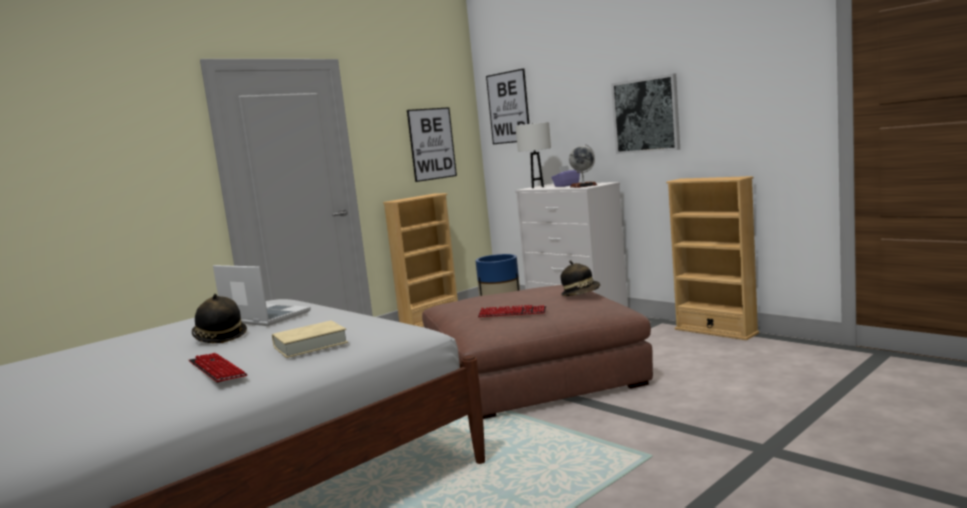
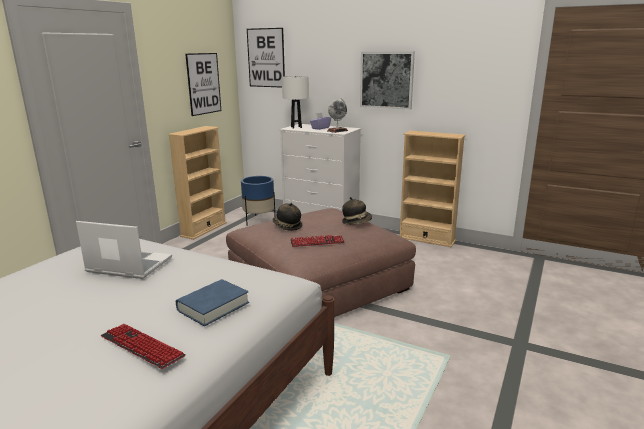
camera: 20 degrees left, 10 degrees up
(220, 337) = (103, 297): hat -> hat (287, 226)
(310, 345) = (213, 306): beige book -> blue book

